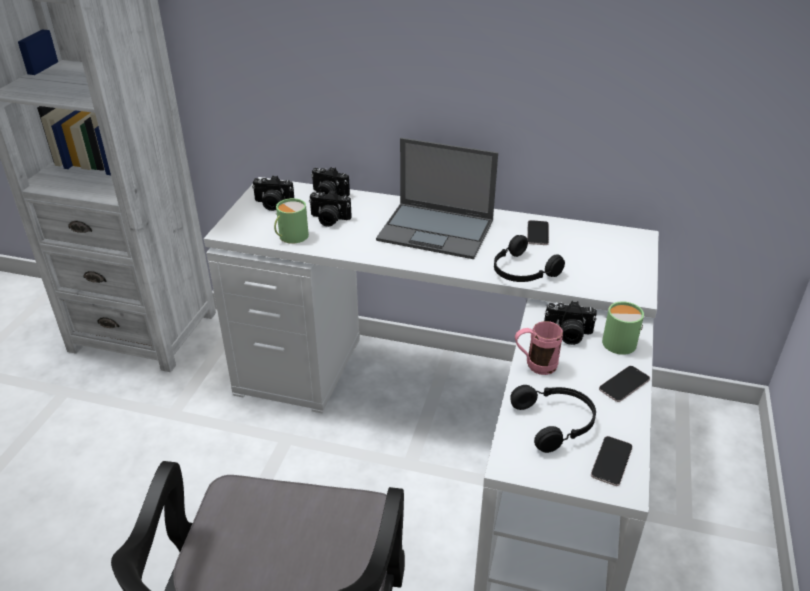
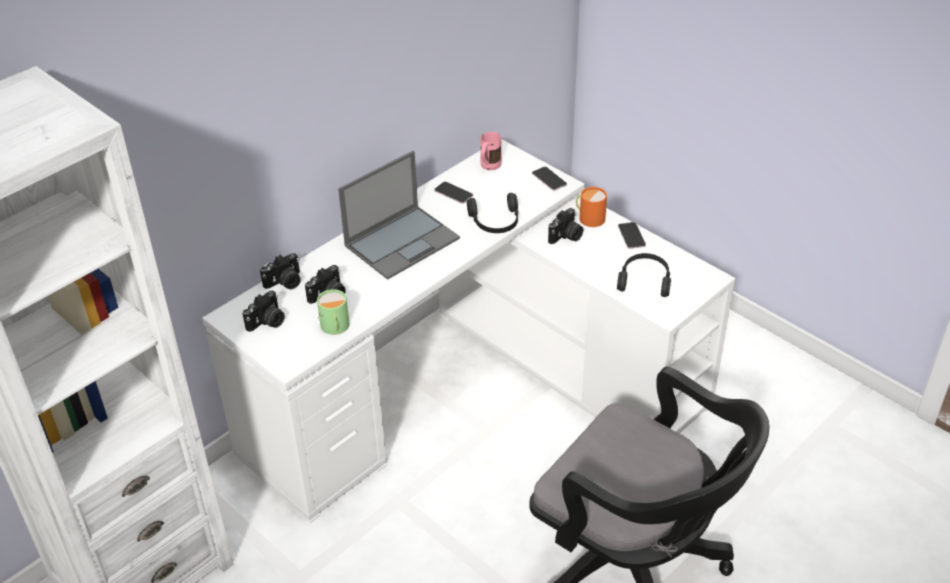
camera: 60 degrees left, 5 degrees up
(534, 365) = (586, 266): pink mug -> pink mug (488, 167)
(611, 461) = (691, 273): phone -> phone (549, 179)
(619, 340) = (589, 217): green mug -> orange mug

